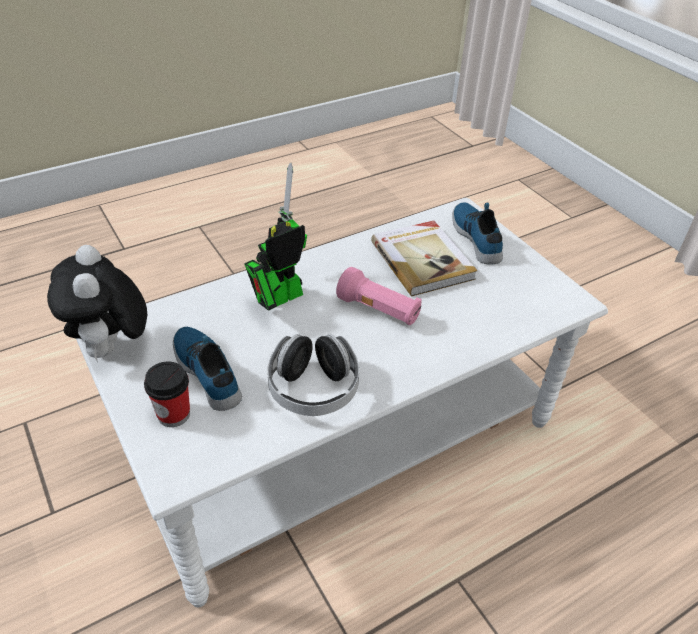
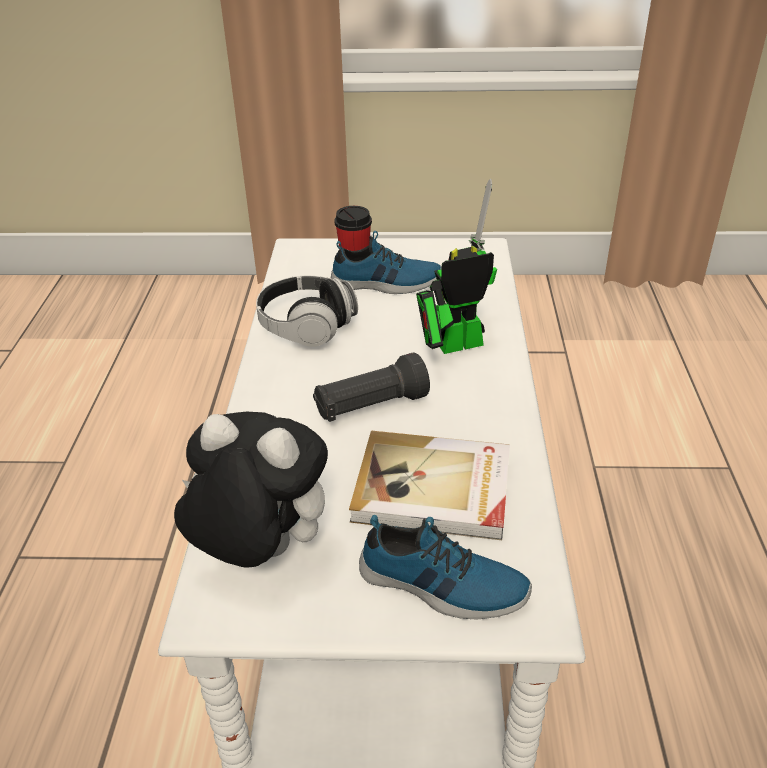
camera: 125 degrees right, 5 degrees down
(112, 349) = (458, 248): plush toy -> plush toy (259, 551)
(278, 299) = (452, 345): toy robot -> toy robot turned 105 degrees counterclockwise
(379, 310) = (370, 406): pink flashlight -> black flashlight

